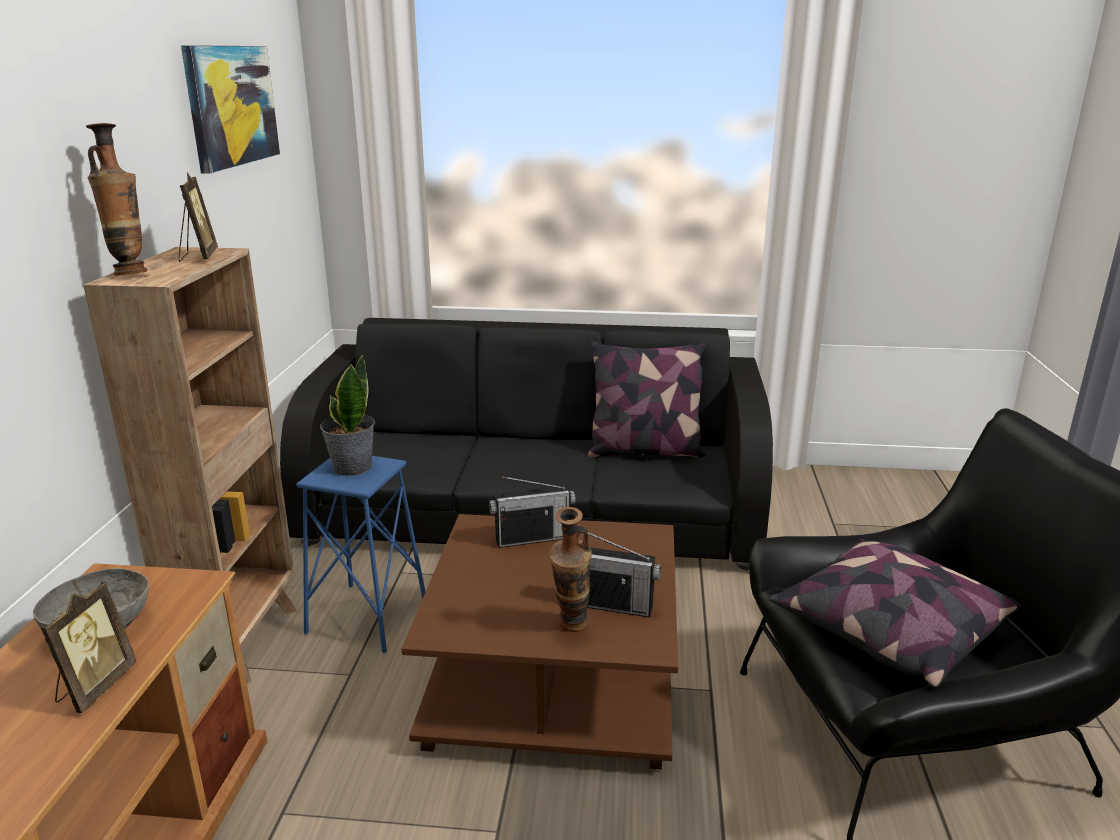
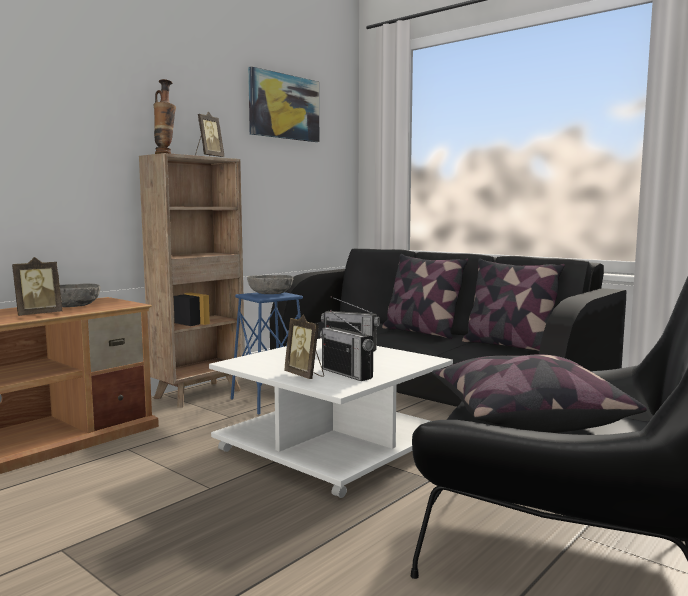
camera: 35 degrees right, 15 degrees down
(351, 467) = (270, 294): potted plant -> grey bowl
(513, 445) = (421, 332): none -> pillow
(556, 679) = (335, 447): brown coffee table -> white coffee table
(571, 629) = (305, 375): vase -> picture frame

